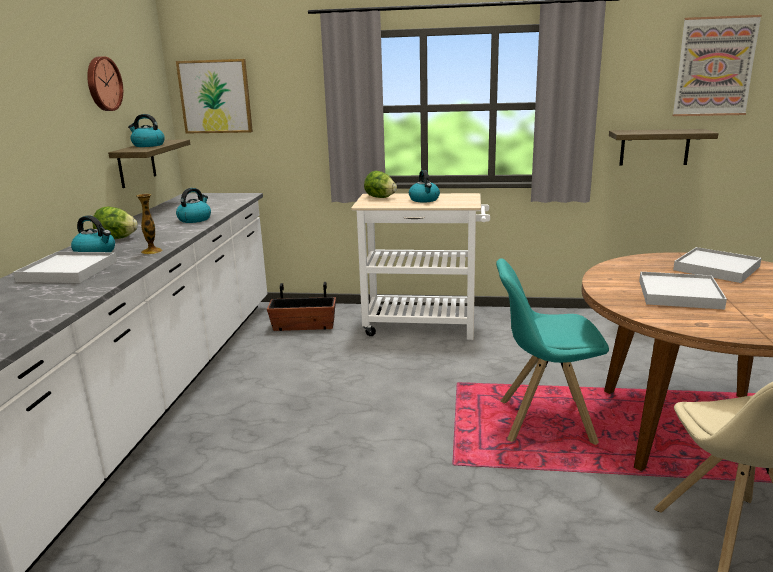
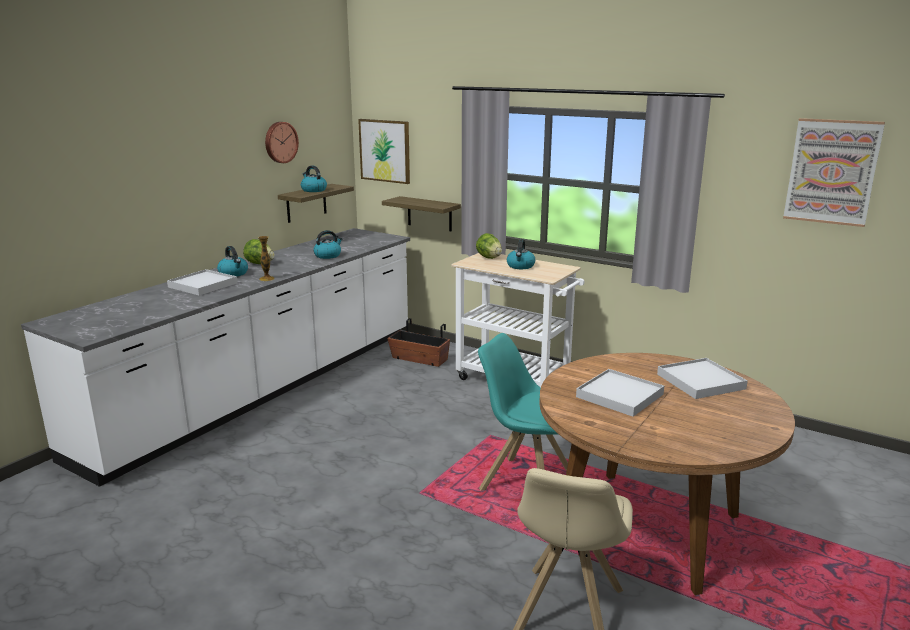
camera: 25 degrees right, 0 degrees up
(654, 147) = (763, 247): shelf -> shelf (429, 214)

